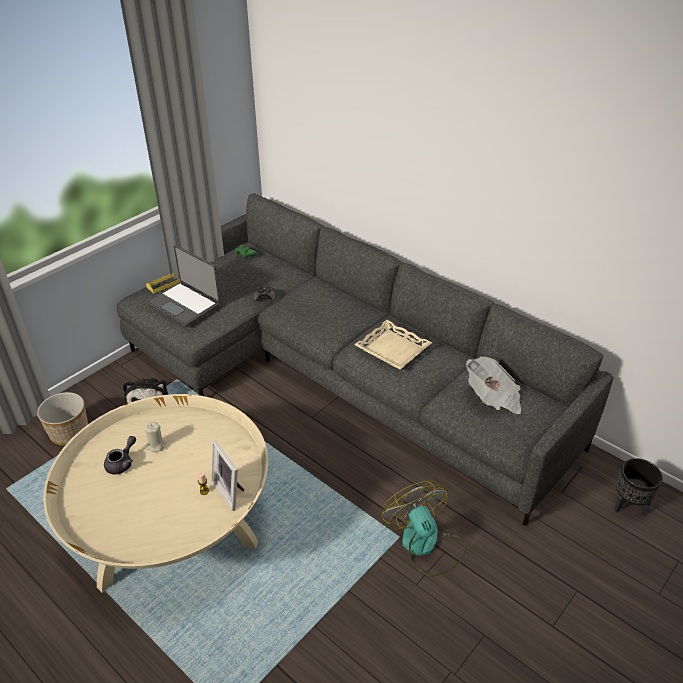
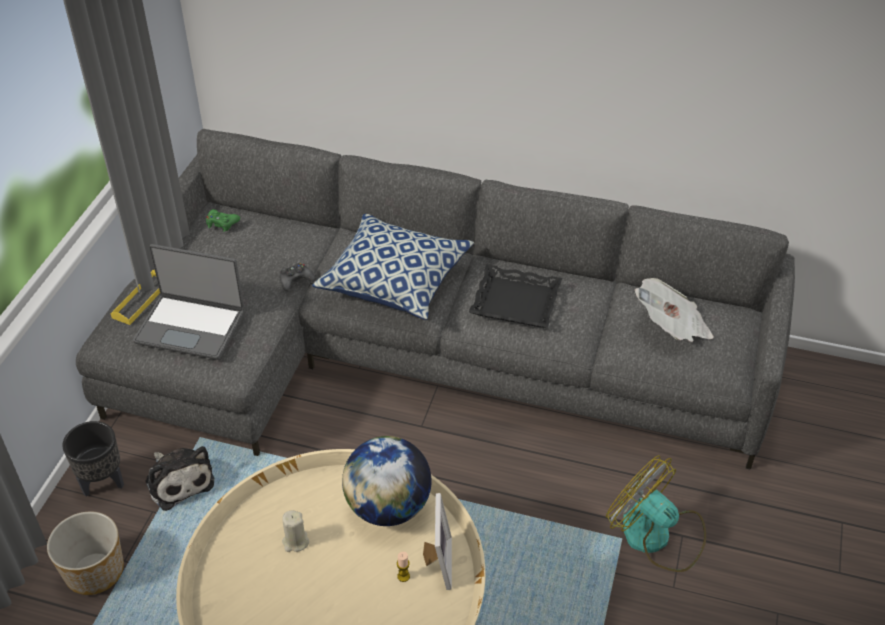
camera: 25 degrees left, 5 degrees up
(122, 463) = (267, 582): grey teapot -> none
(225, 446) = (388, 507): none -> globe
(231, 491) = (437, 563): picture frame -> picture frame turned 120 degrees counterclockwise
(324, 314) = (395, 280): none -> pillow
(392, 349) = (515, 303): beige tray -> black tray
(629, 506) = (842, 403): black planter -> black planter (103, 482)

